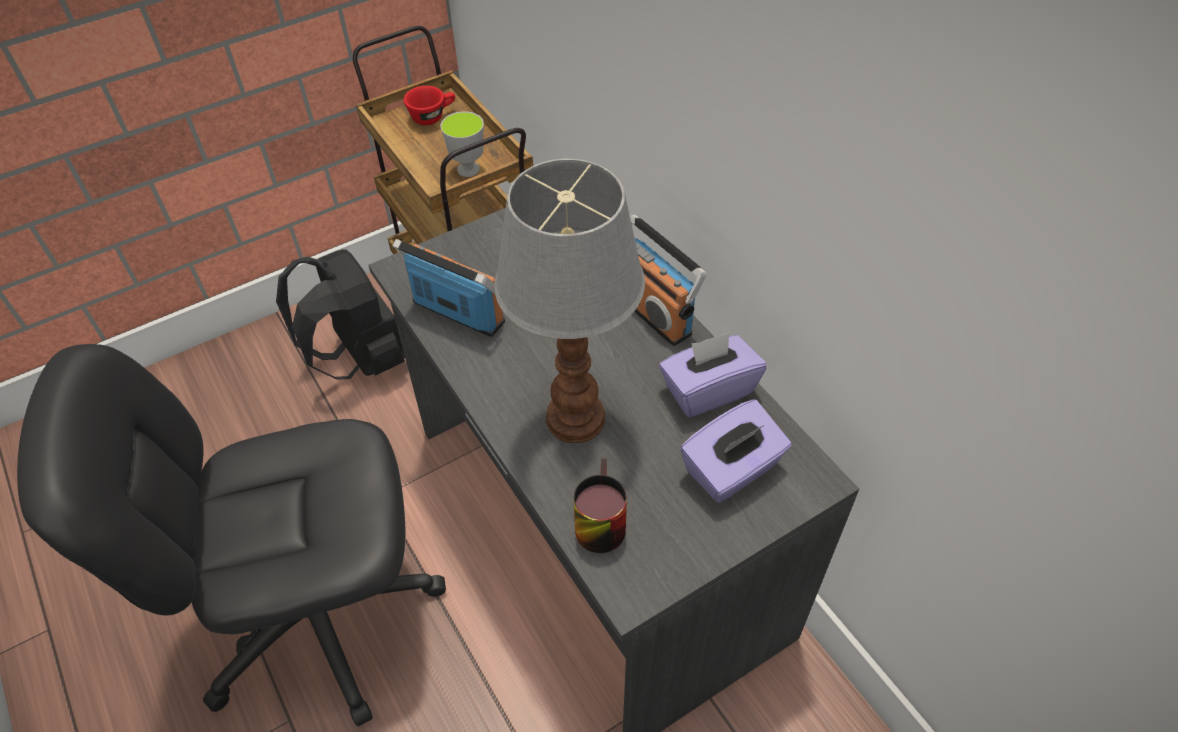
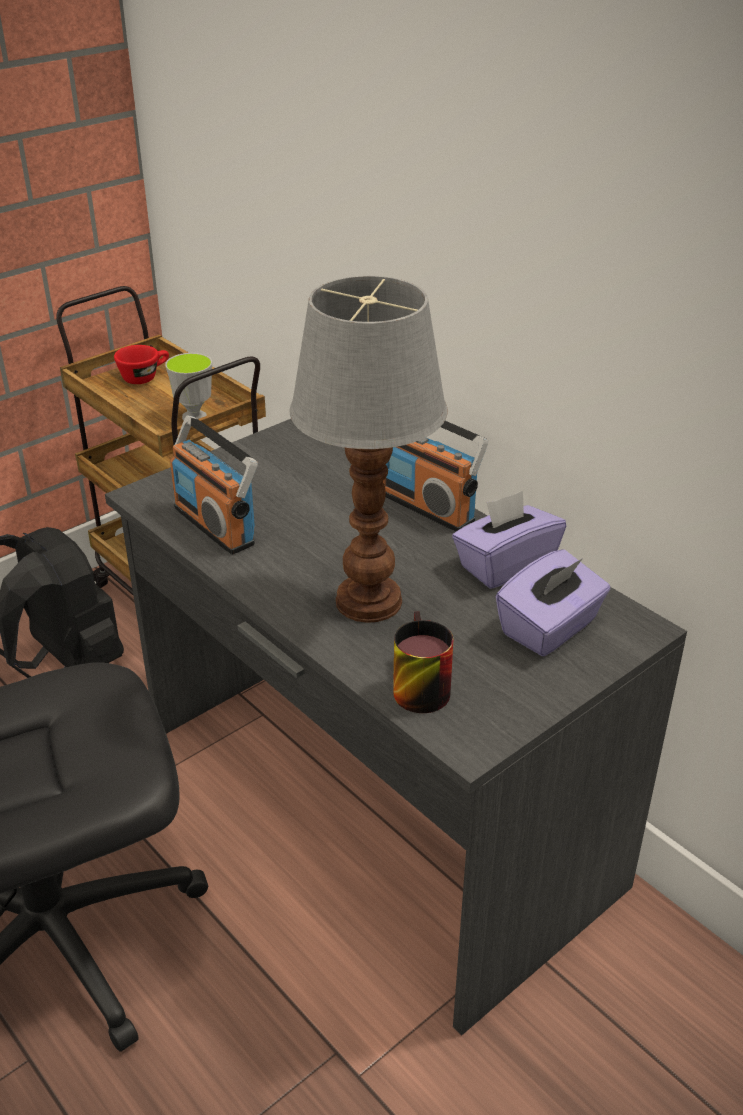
camera: 10 degrees left, 15 degrees down
(457, 313) = (215, 525): radio -> radio turned 150 degrees counterclockwise

